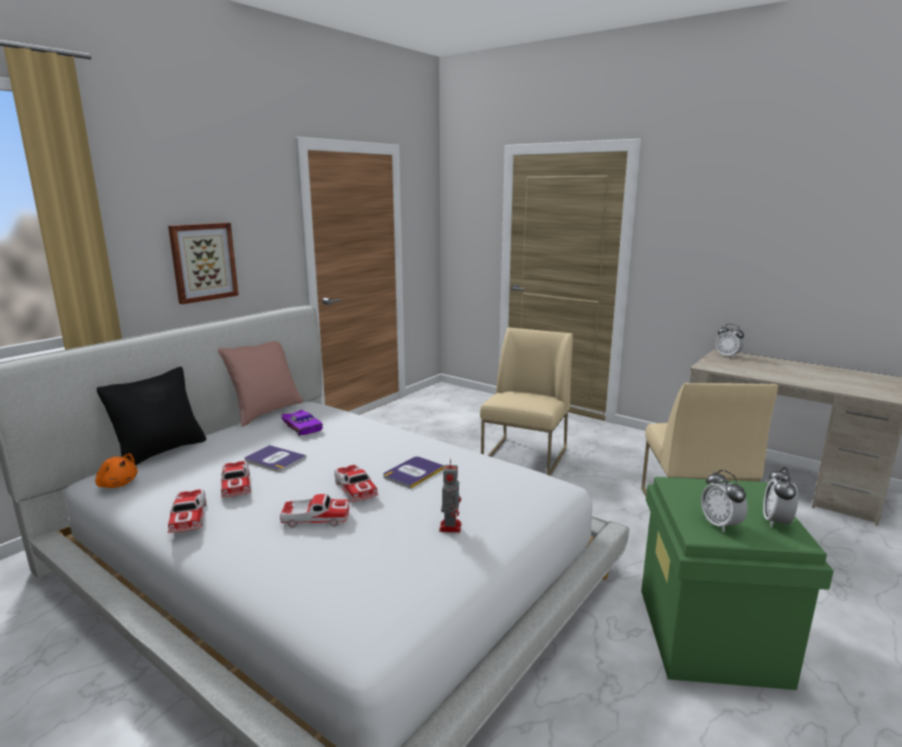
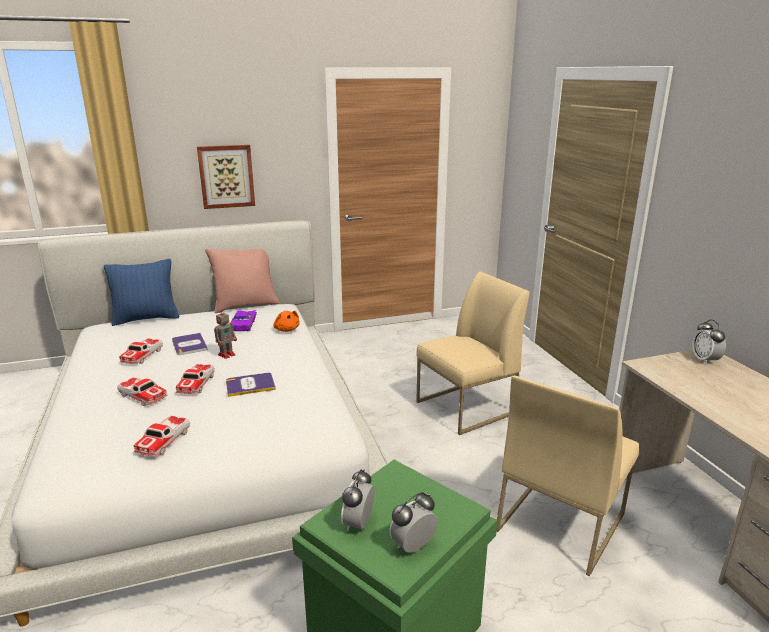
camera: 35 degrees right, 5 degrees up
(117, 484) = (96, 334): orange plush toy -> orange plush toy (286, 329)
(161, 452) = (146, 319): black pillow -> blue pillow
(188, 517) = (90, 369): toy car -> toy car (164, 441)
(450, 526) = (204, 435): toy robot -> toy robot (227, 354)

